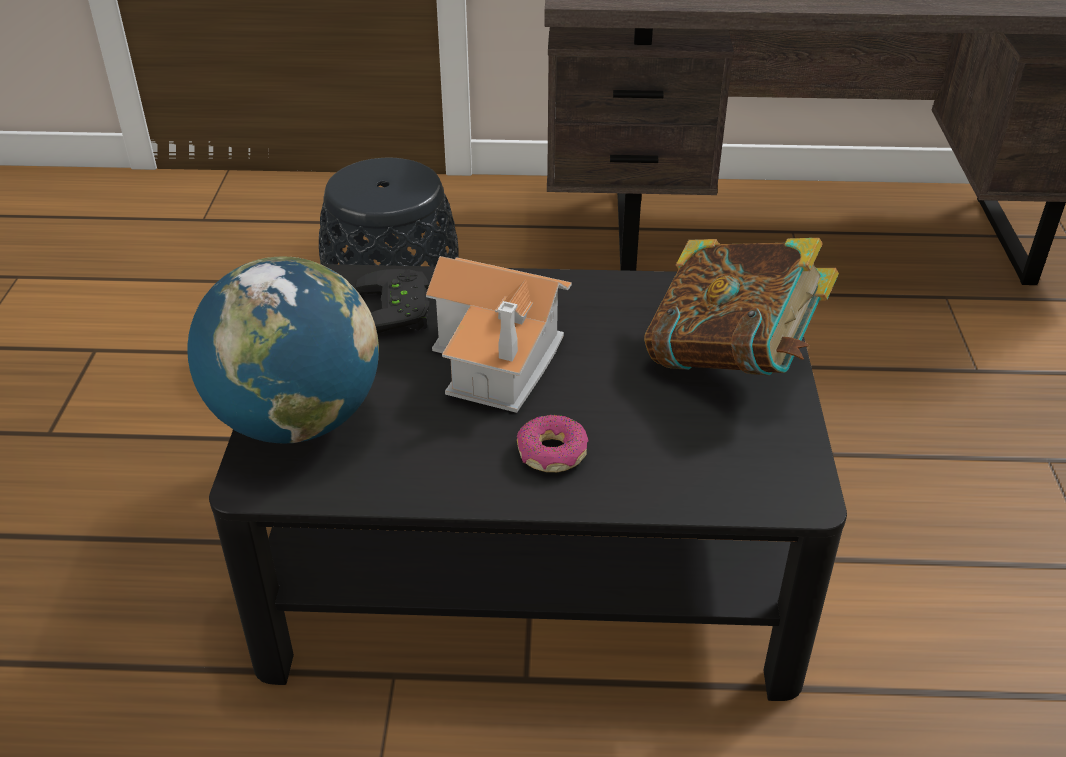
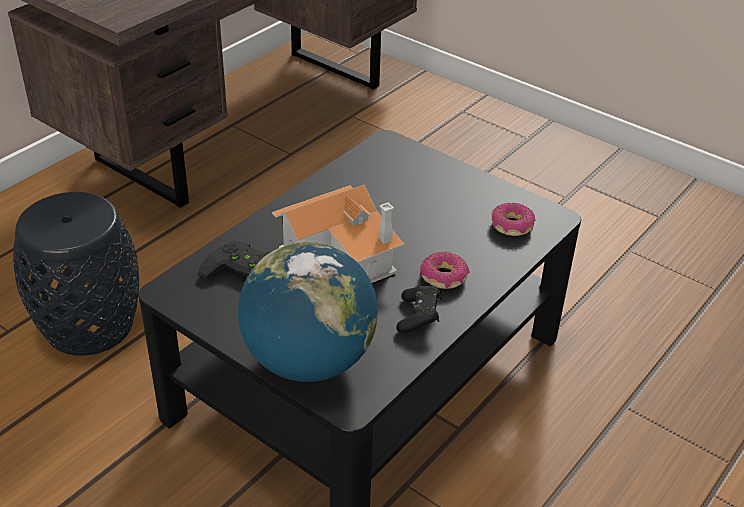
camera: 55 degrees left, 0 degrees up
(453, 467) = (419, 317): none -> black game controller
(729, 465) = (511, 226): none -> donut
(732, 360) = (434, 182): book -> none

